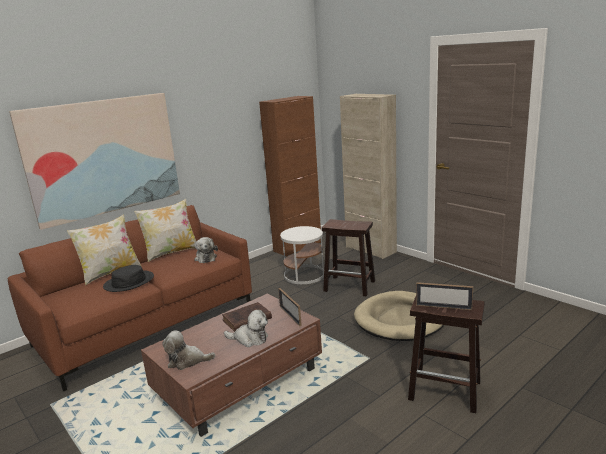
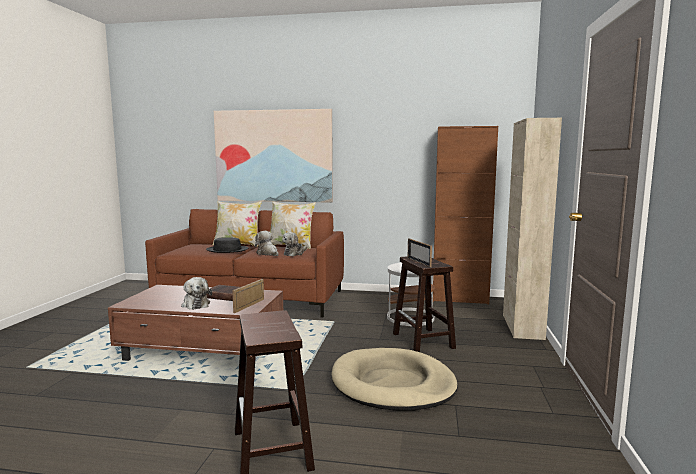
camera: 50 degrees right, 10 degrees down
(187, 361) = (148, 297): plush toy -> plush toy (268, 253)
(443, 307) = (260, 325): picture frame -> picture frame (419, 262)

